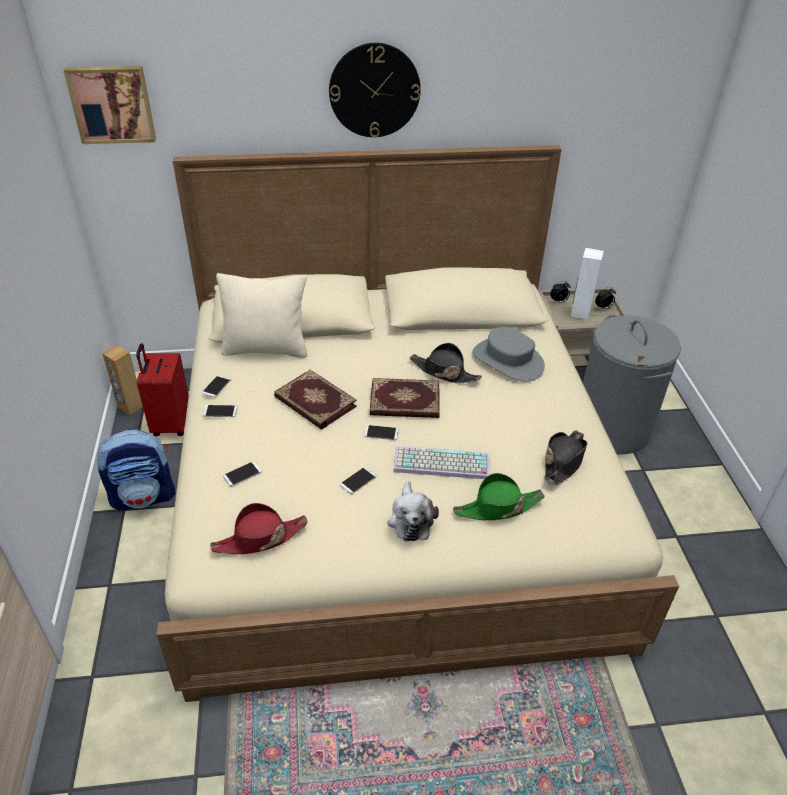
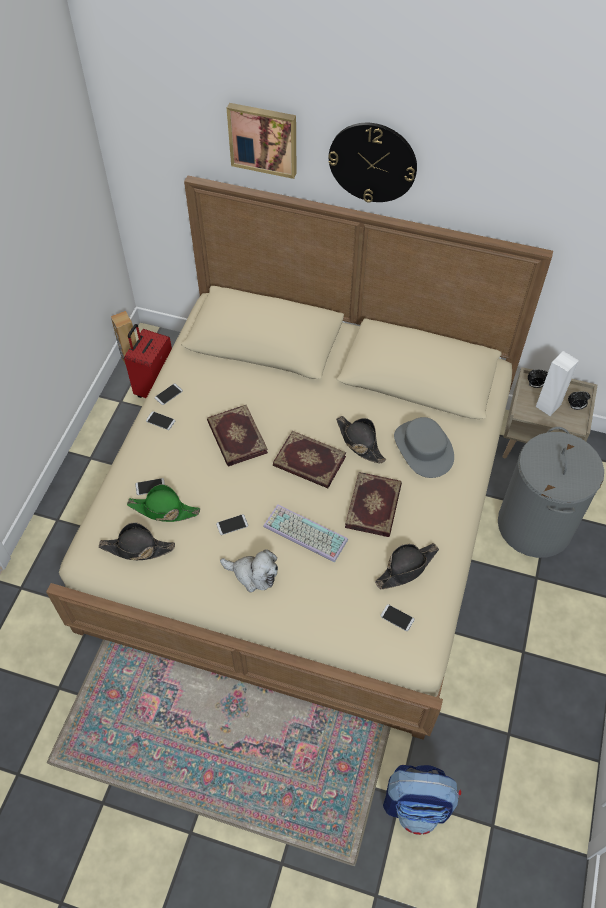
camera: 25 degrees right, 15 degrees up
(112, 104) = (140, 122): picture -> picture (263, 139)
(144, 496) = (109, 451): backpack -> backpack (417, 805)
(260, 538) = (137, 548): red hat -> black hat
(266, 349) = (224, 368): beige pillow -> none
(381, 433) = (273, 486): phone -> phone (397, 618)
(410, 519) = (253, 574): plush toy -> plush toy turned 90 degrees counterclockwise
(495, 419) = (374, 506): none -> book
(498, 507) = (326, 590): green hat -> green hat (163, 510)

